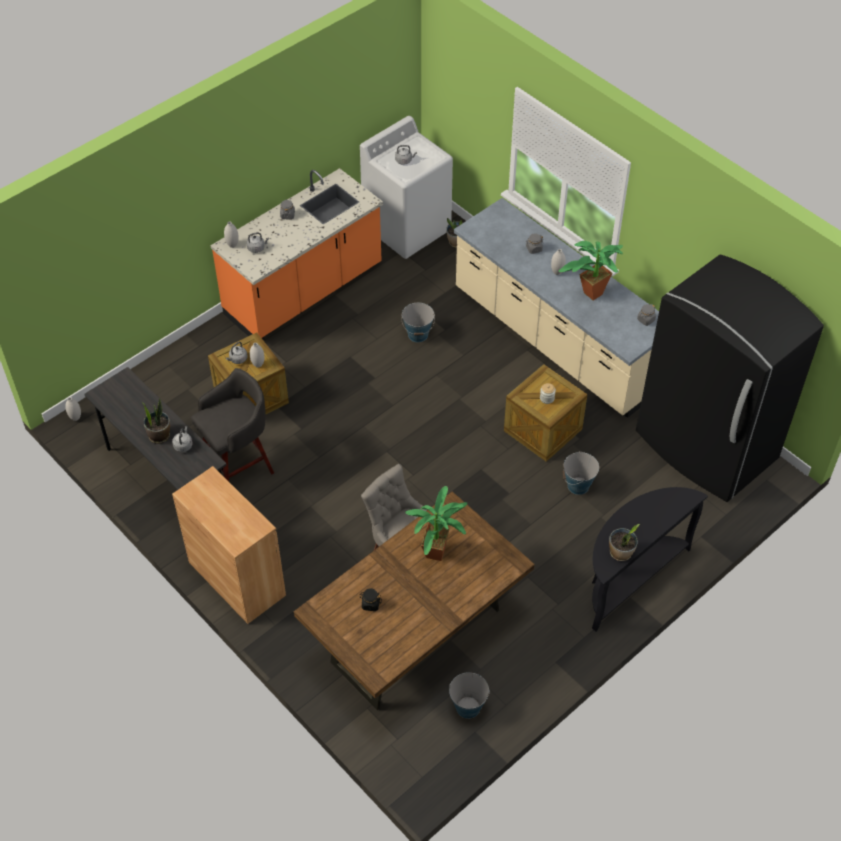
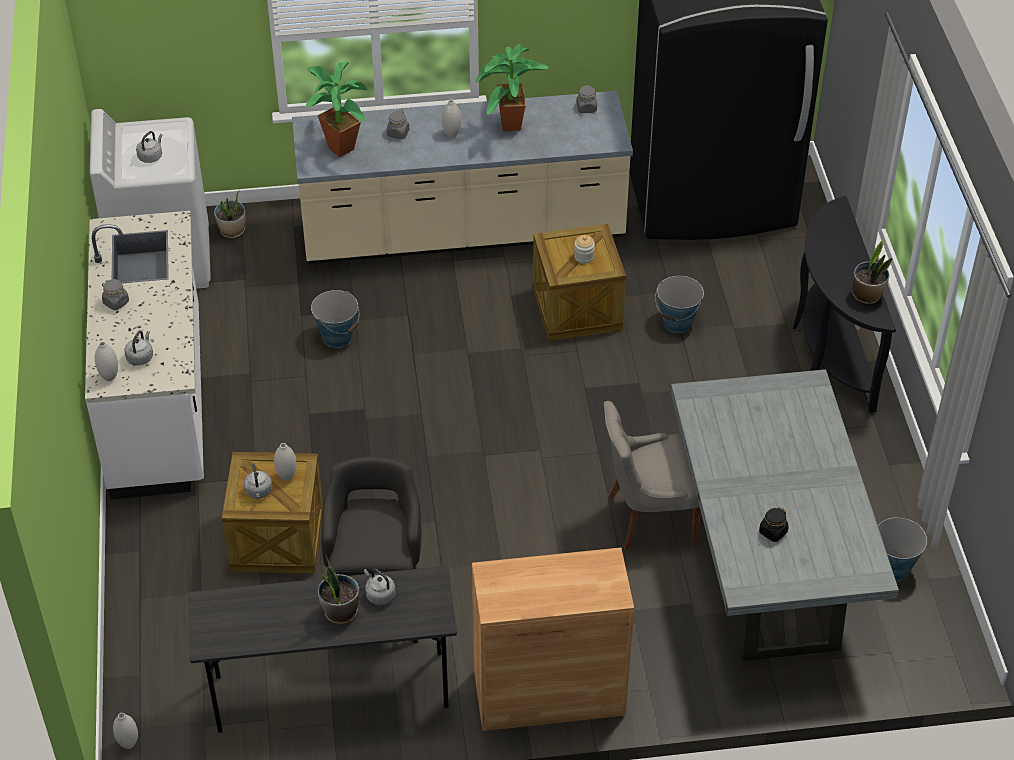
camera: 55 degrees left, 5 degrees down
(304, 291) = (159, 403): orange counter -> white counter
(415, 637) = (767, 565): brown dining table -> grey dining table
(438, 550) = (745, 437): potted plant -> potted plant (340, 145)

